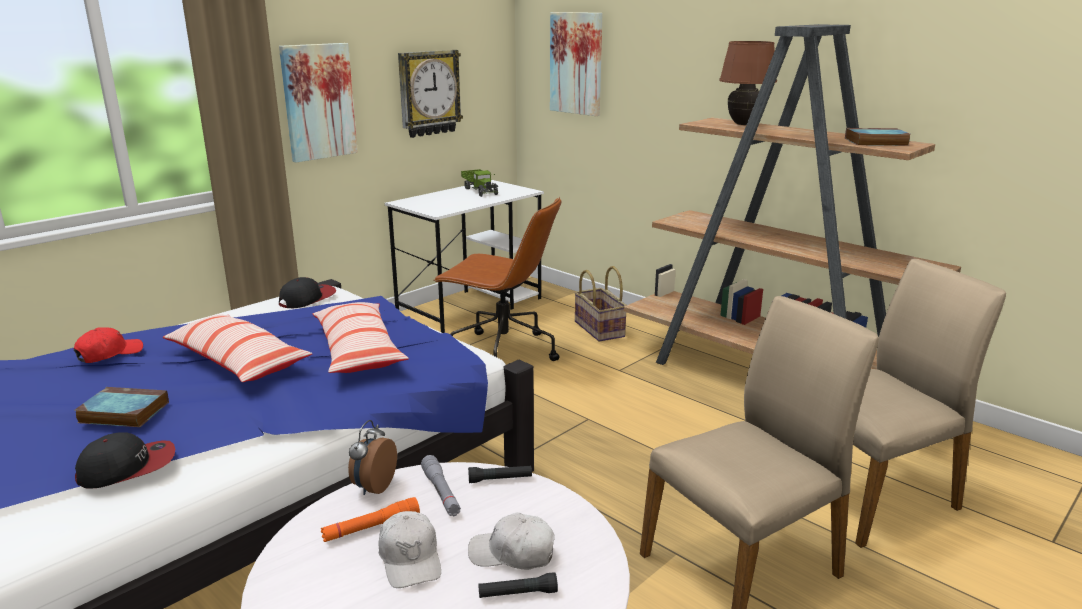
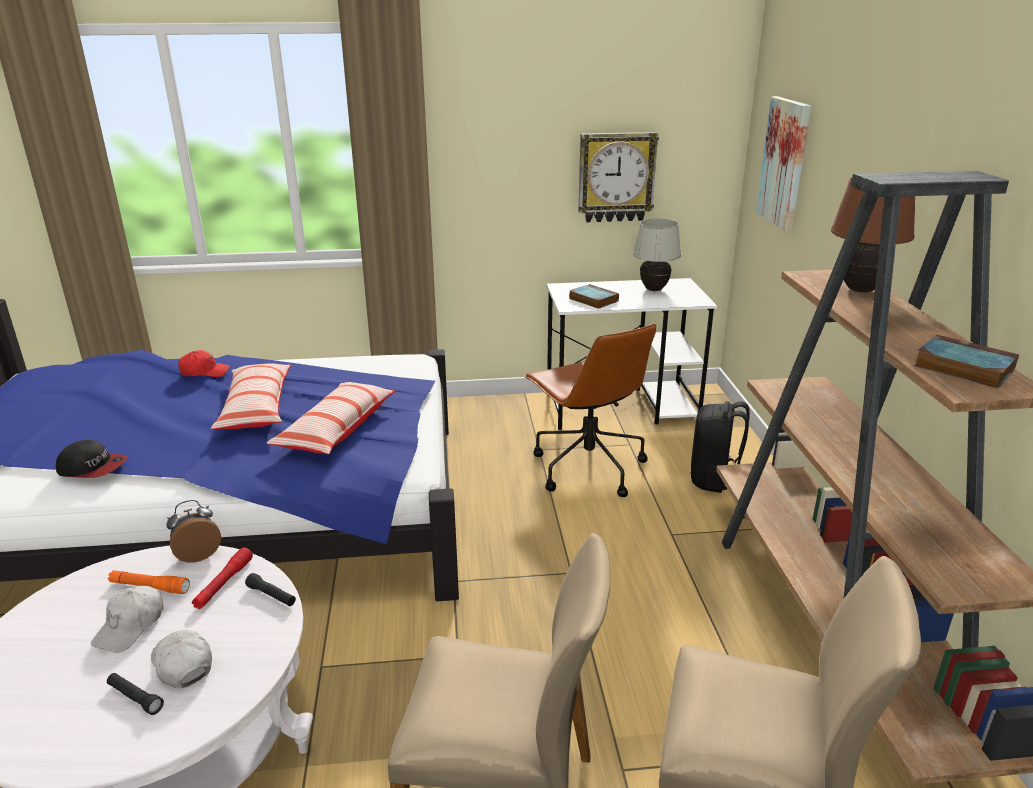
camera: 40 degrees right, 5 degrees up
(122, 412) = (144, 423): book -> book (592, 300)
(307, 299) = (388, 364): cap -> none
(318, 101) = (483, 178): picture -> none
(441, 492) = (224, 584): grey flashlight -> red flashlight
(480, 190) = (654, 289): toy truck -> white table lamp
(600, 329) = (715, 479): basket -> black backpack

